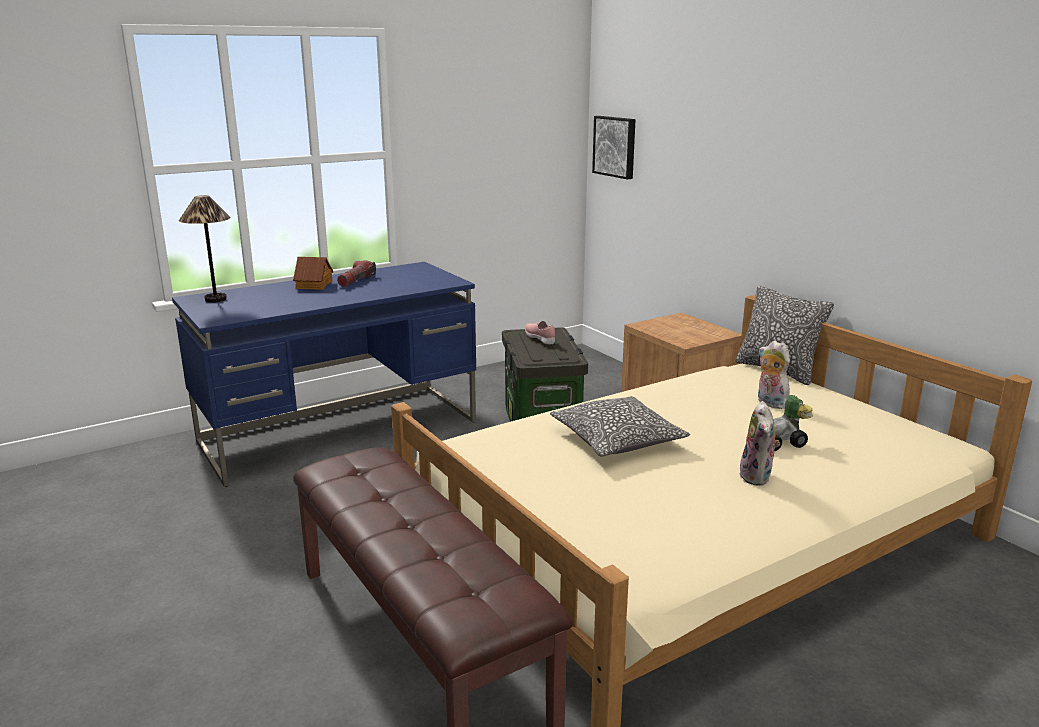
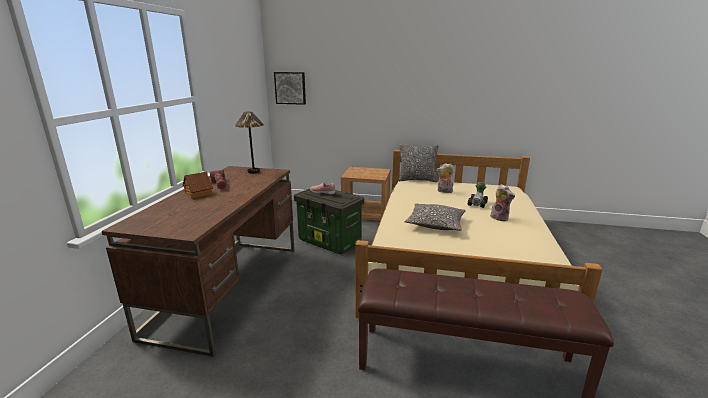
camera: 45 degrees left, 0 degrees up
(215, 299) = (148, 221): table lamp -> table lamp (253, 171)
(341, 431) = (229, 287): blue desk -> brown desk

